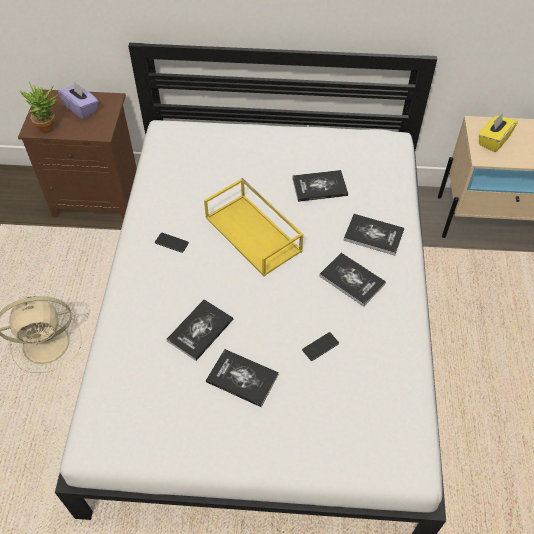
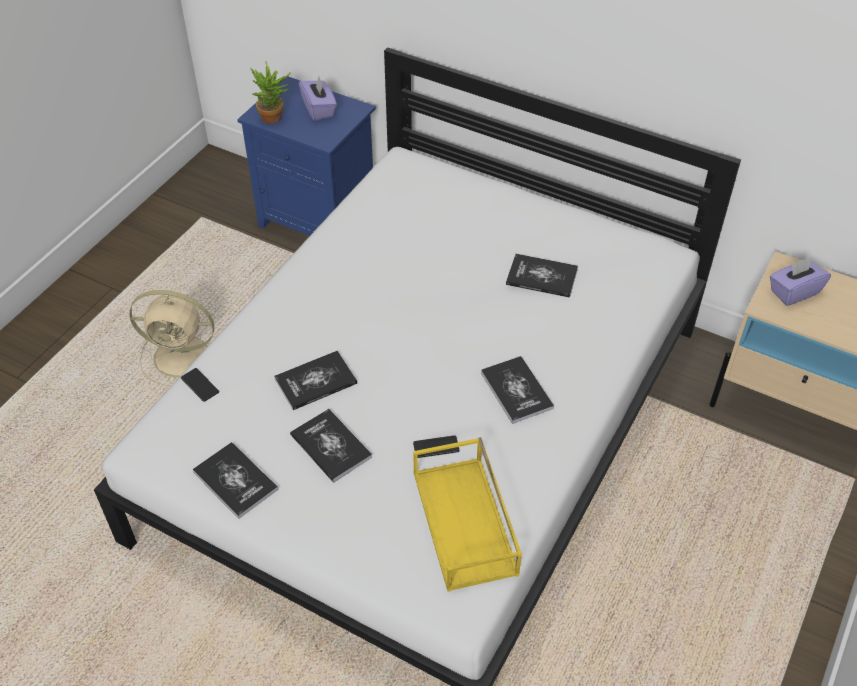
camera: 25 degrees right, 5 degrees down
(99, 195) = (320, 220): brown nightstand -> blue nightstand
(171, 243) = (339, 282): phone -> phone (200, 385)
(254, 234) = (434, 303): yellow tray -> yellow tray (466, 523)
(373, 235) = (573, 351): book -> book (235, 481)
(493, 141) = (794, 292): yellow tissue box -> purple tissue box

